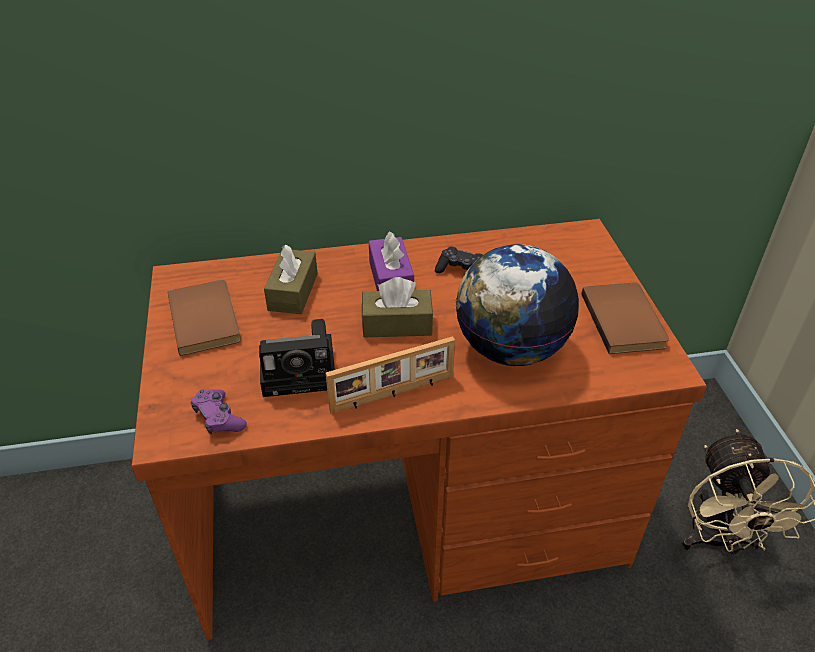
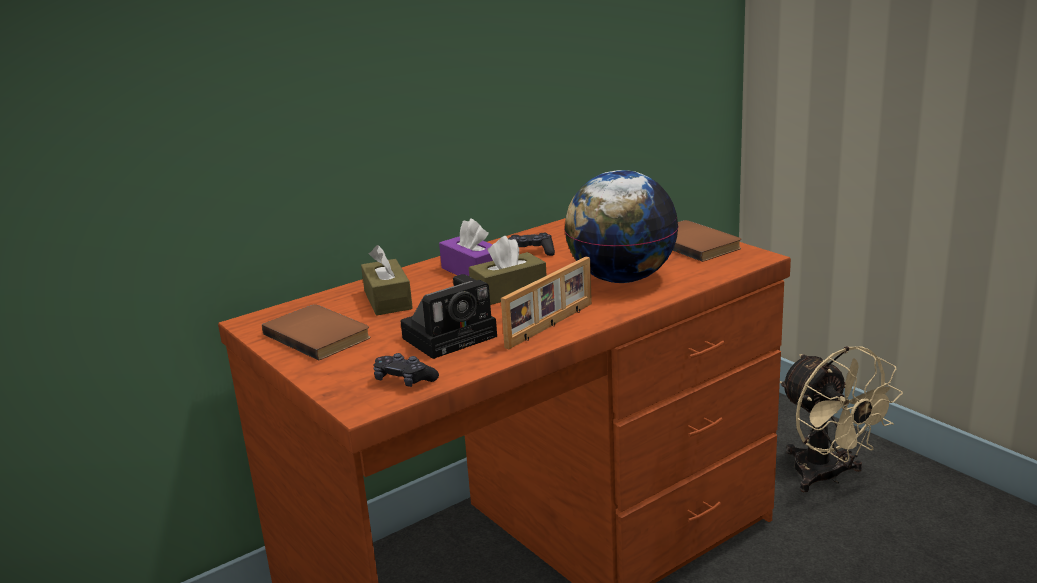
camera: 25 degrees left, 20 degrees down
(219, 418) = (404, 380): purple game controller -> black game controller

